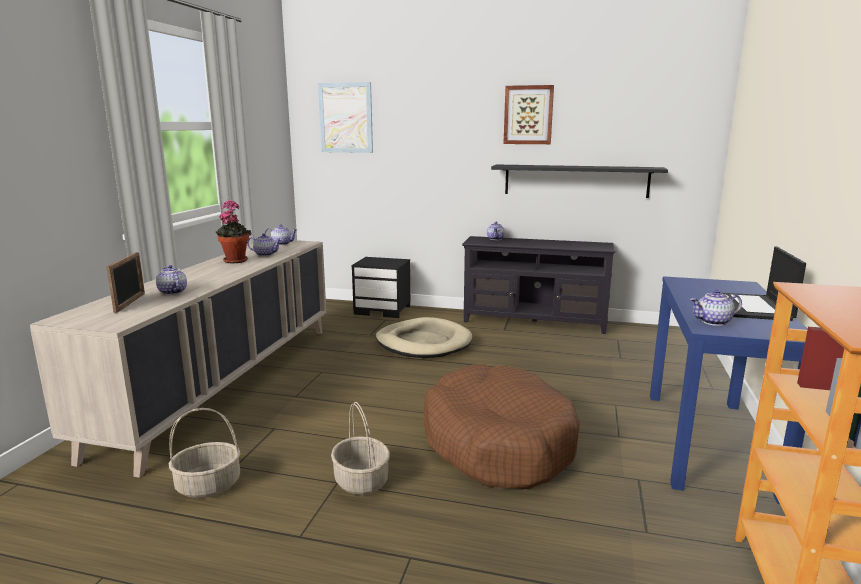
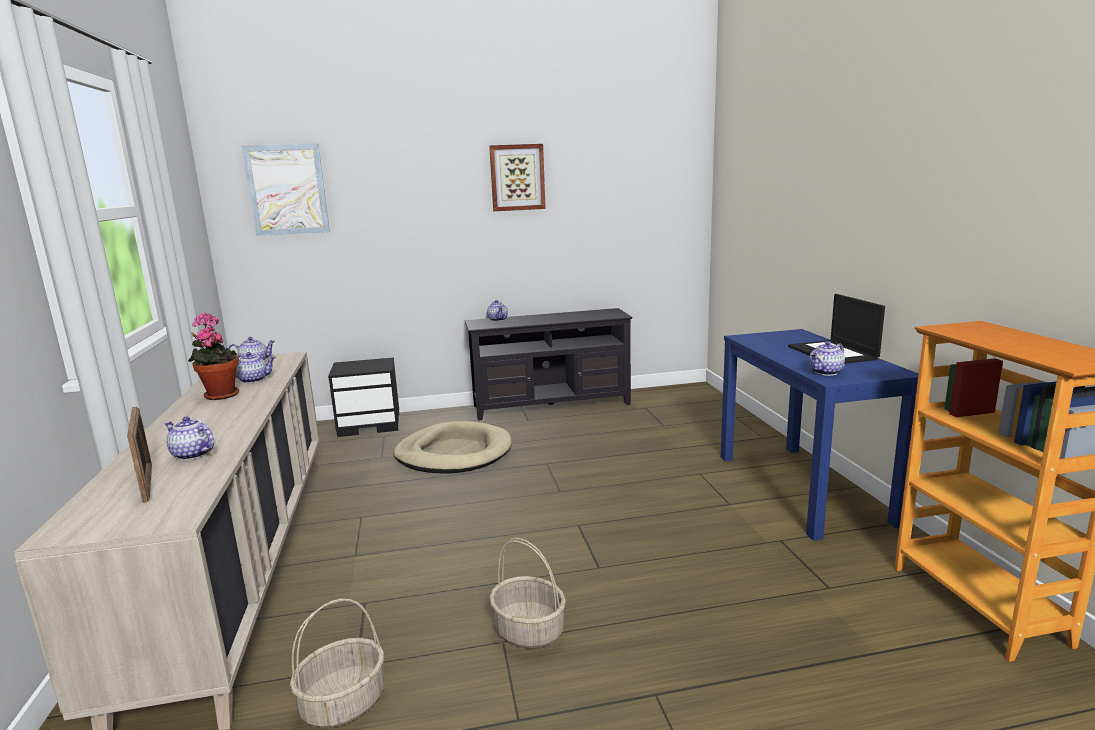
camera: 25 degrees left, 0 degrees up
(497, 442) = (629, 543): brown dog bed -> none
(575, 180) = (574, 246): black shelf -> none

